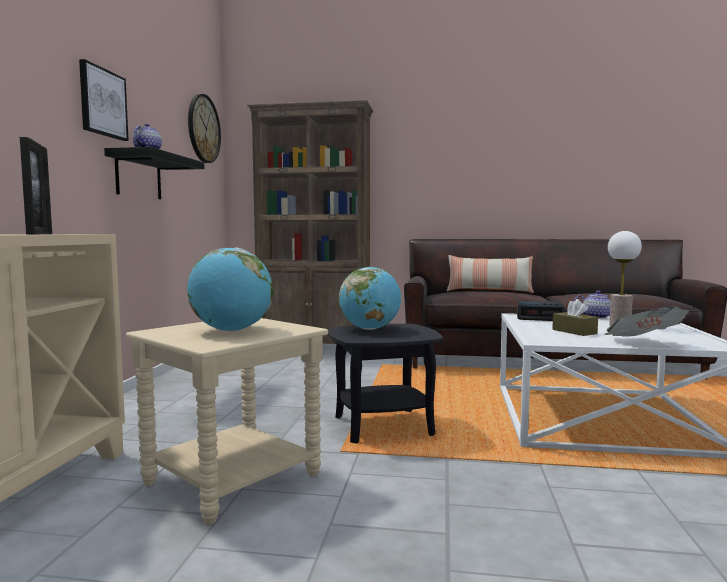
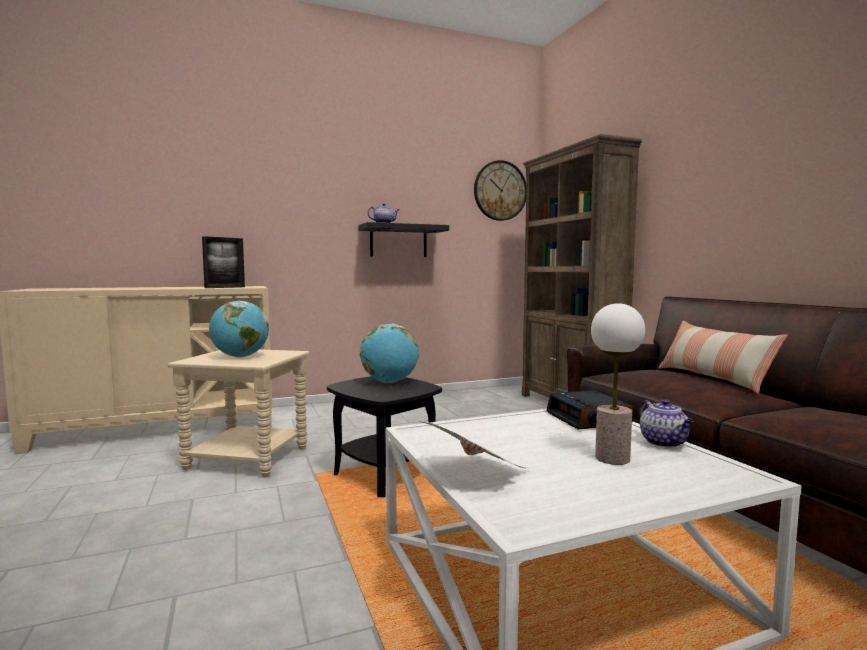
camera: 60 degrees right, 0 degrees up
(102, 102) = (359, 194): picture -> none
(574, 331) = (507, 439): brown tissue box -> none

